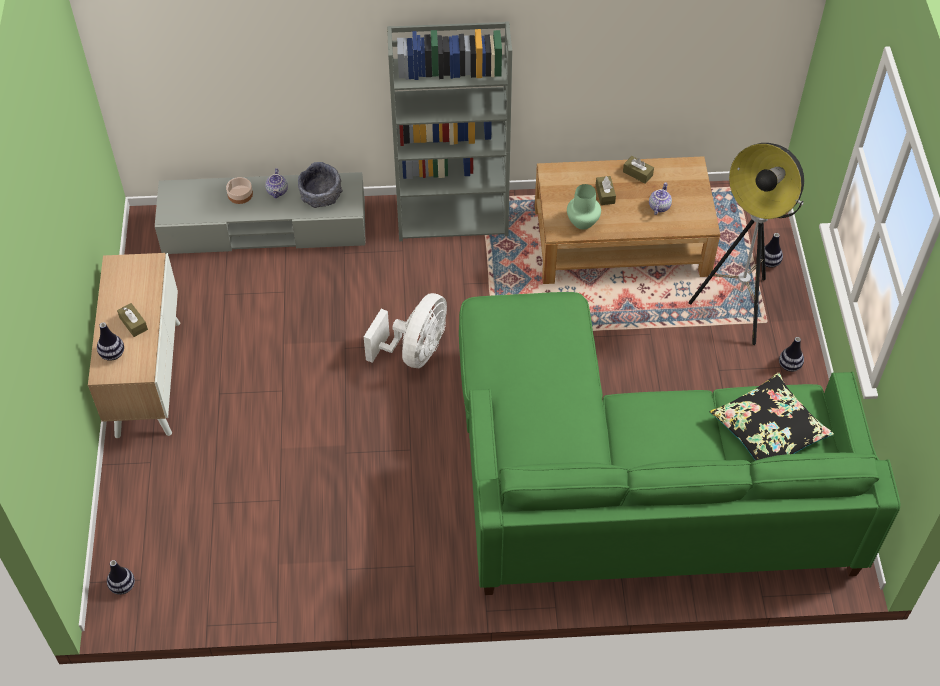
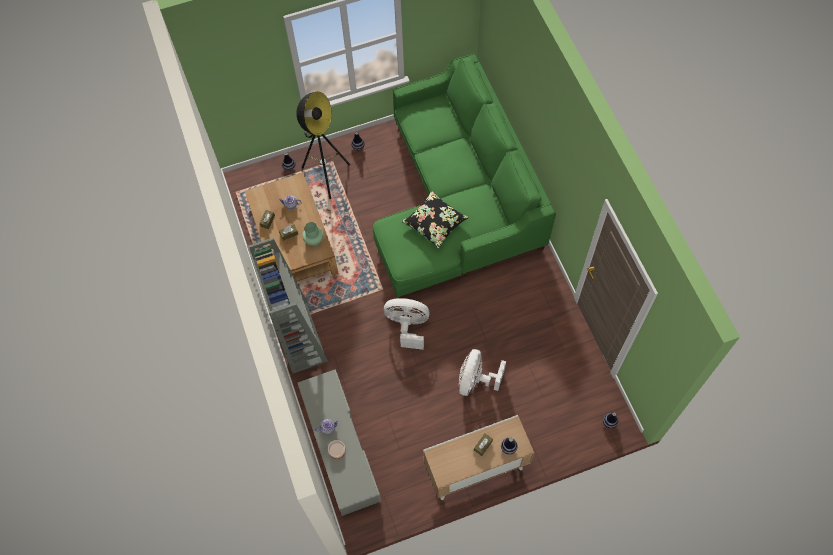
camera: 105 degrees left, 10 degrees up
(284, 417) = (475, 380): none -> white fan
(321, 196) = (324, 399): grey bowl -> none
(769, 430) = (433, 123): black pillow -> black pillow (435, 223)

